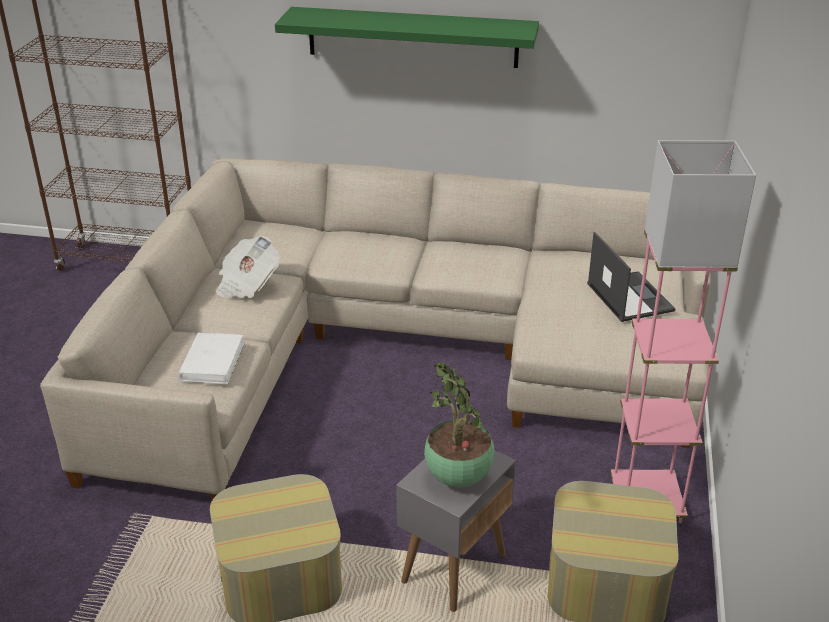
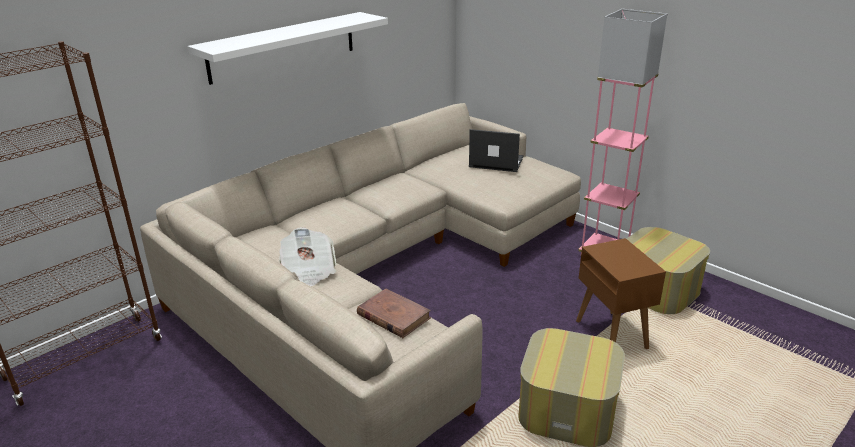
camera: 55 degrees left, 5 degrees down
(212, 361) = (393, 316): white book -> brown book
(412, 37) = (283, 46): green shelf -> white shelf
(454, 567) = (610, 334): grey side table -> brown side table
(459, 479) = (630, 259): potted plant -> none

